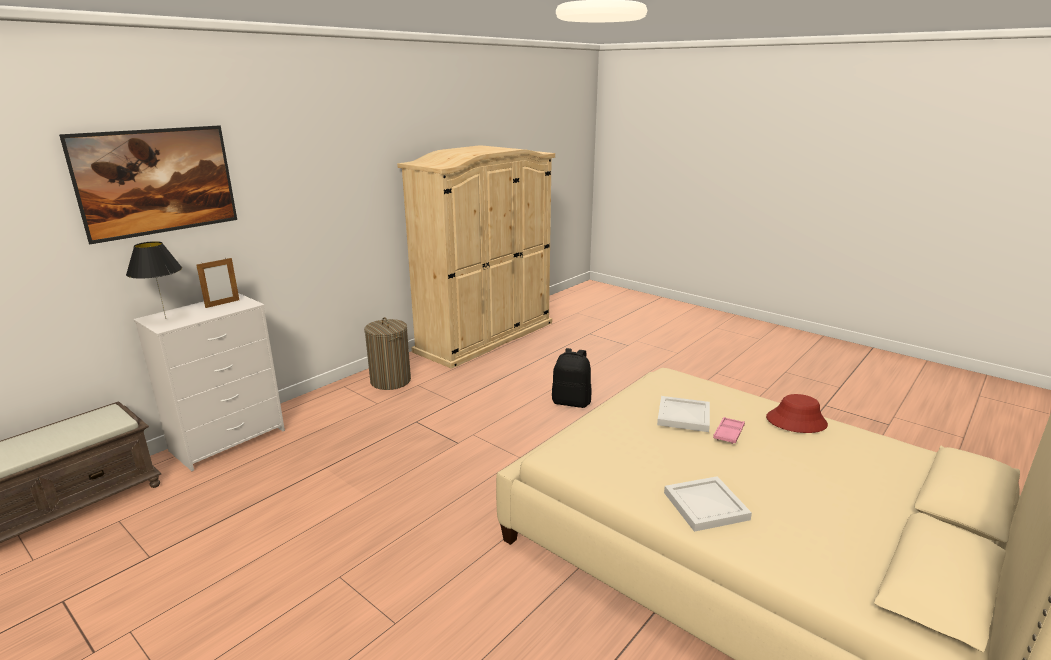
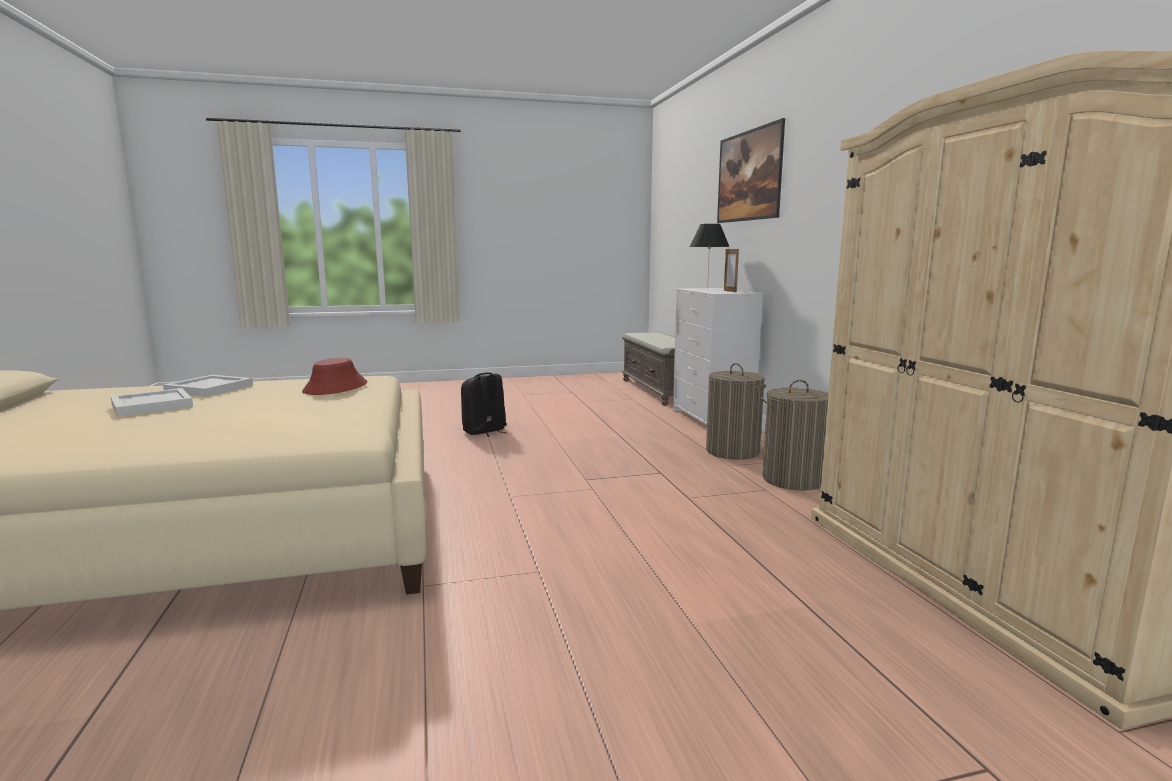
camera: 125 degrees right, 10 degrees down
(339, 409) = (732, 451): none -> laundry basket
(571, 402) = (586, 567): black backpack -> black backpack (484, 431)
(684, 416) = (277, 411): white tray -> white tray (151, 406)
(728, 433) = (208, 415): pink tray -> none
(796, 421) = (101, 448): red hat -> red hat (336, 388)

